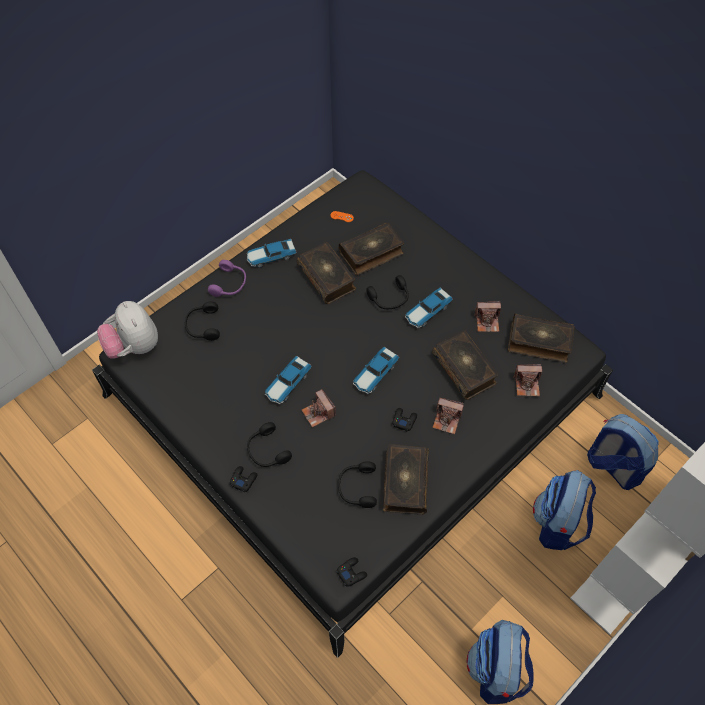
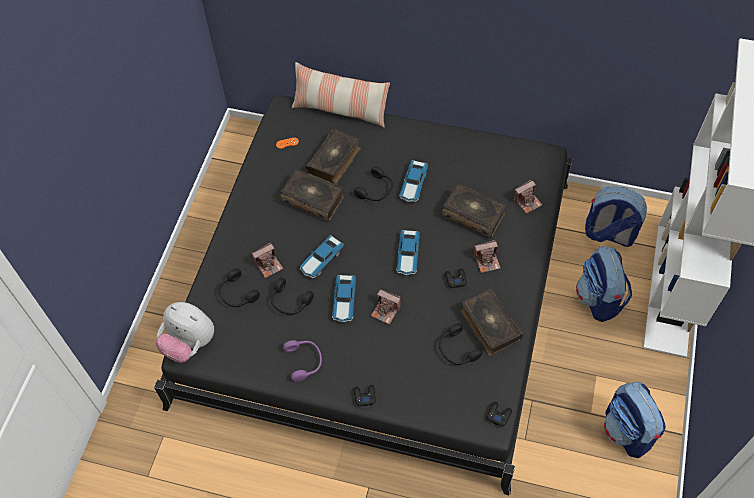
camera: 30 degrees left, 0 degrees up
(230, 284) = (233, 247): purple headphones -> purple headphones (304, 361)
(267, 451) = (366, 363): black headphones -> black headphones (289, 302)
(271, 256) = (251, 206): toy car -> toy car (321, 260)
(411, 210) = (340, 109): none -> pillow
(487, 321) = (465, 168): camera -> camera (268, 264)
(539, 342) = (514, 164): book -> none

